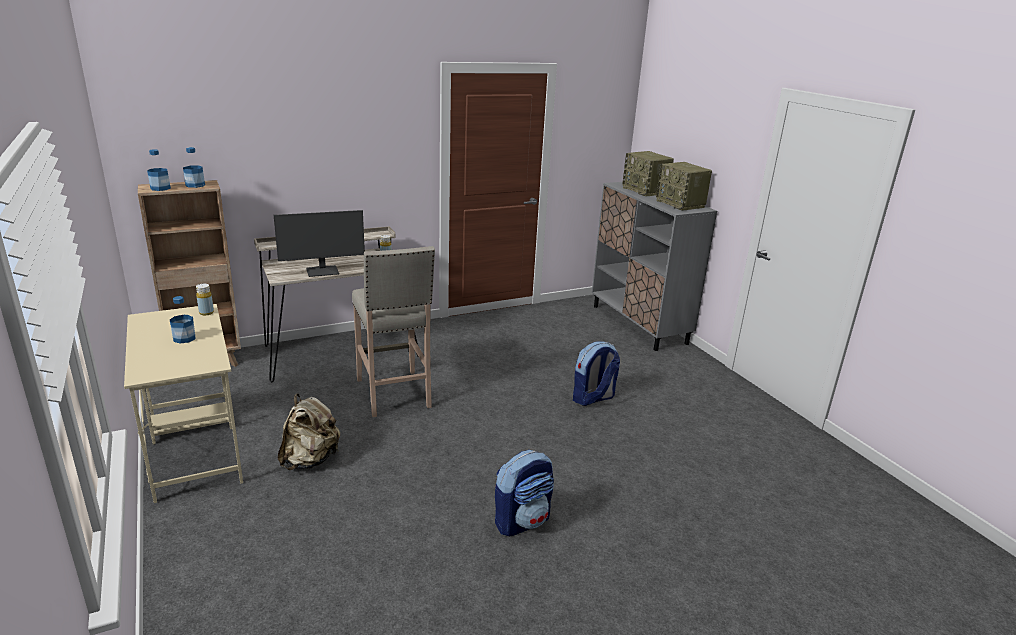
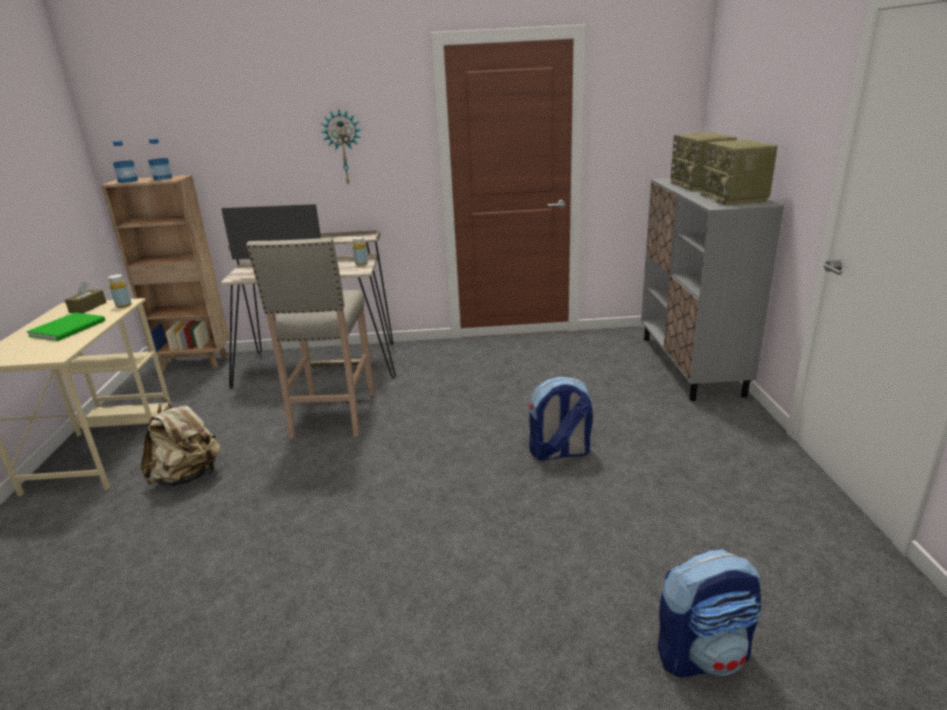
camera: 25 degrees right, 0 degrees up
(169, 317) = (88, 307): none -> brown tissue box
(184, 338) = (70, 328): bottle -> green book
(361, 155) = (343, 147): none -> wall clock
(522, 521) = (341, 604): backpack -> backpack (703, 654)

